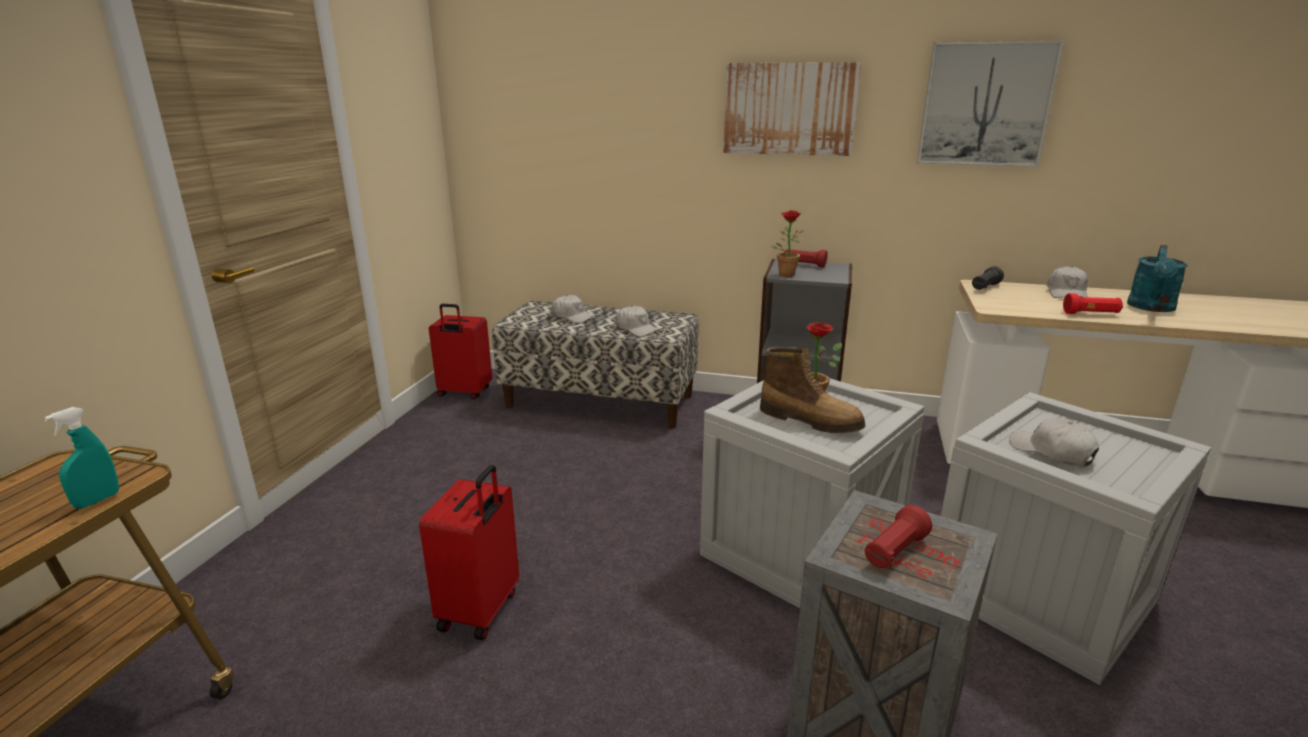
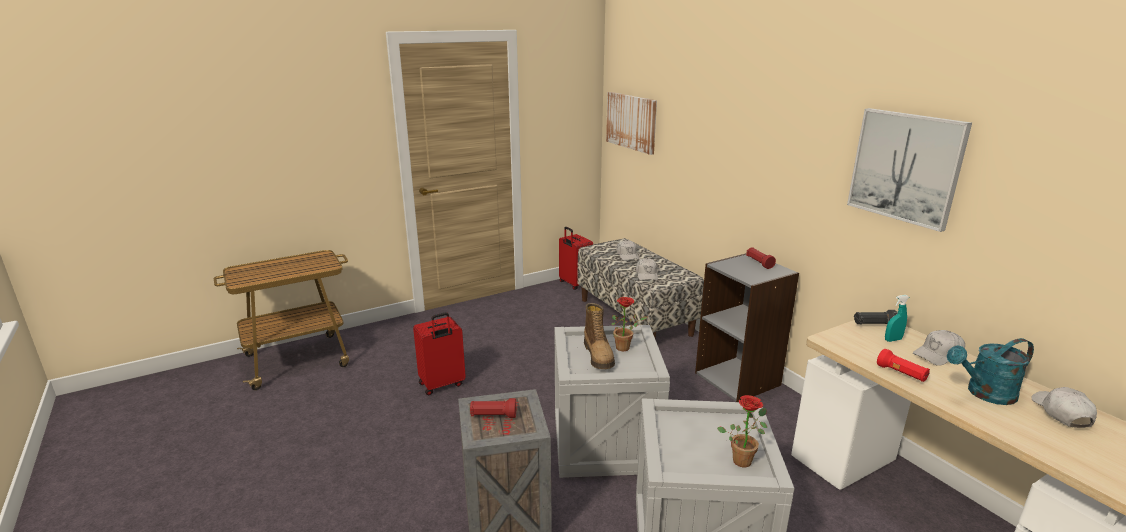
camera: 45 degrees right, 0 degrees up
(97, 500) = (312, 270): turquoise spray bottle -> turquoise spray bottle (893, 340)
(785, 273) = (727, 265): potted plant -> potted plant (743, 458)
(789, 109) = (771, 143): picture -> picture (631, 122)
(1051, 452) = (687, 434): white cap -> white cap (1061, 413)

